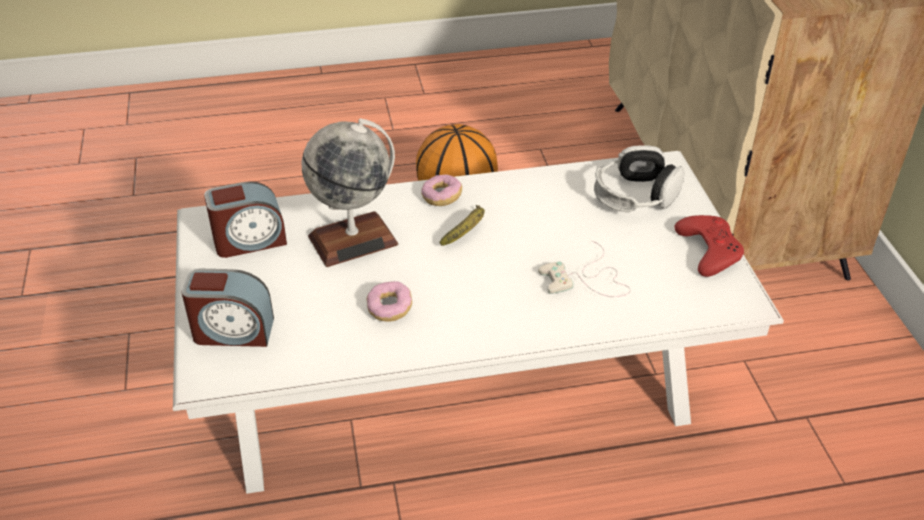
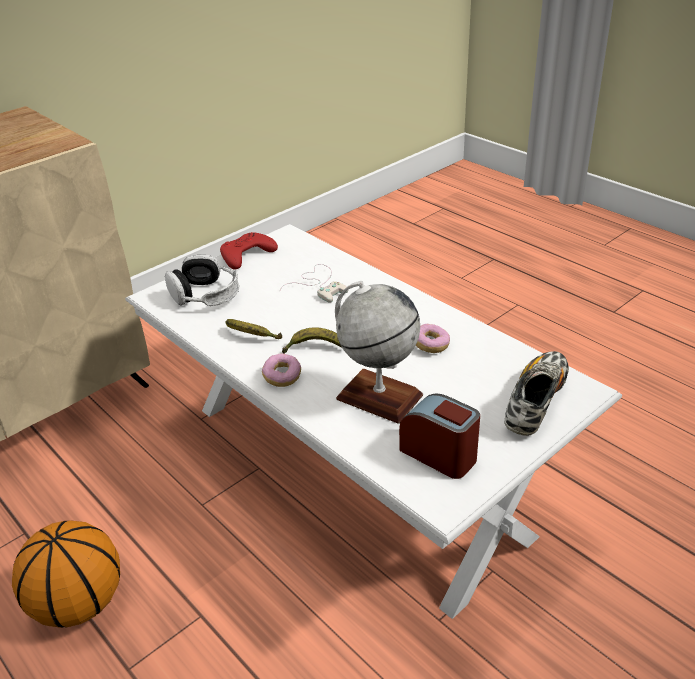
camera: 120 degrees left, 5 degrees down
(233, 331) = (535, 402): alarm clock -> shoe
(526, 201) = (251, 336): none -> banana

